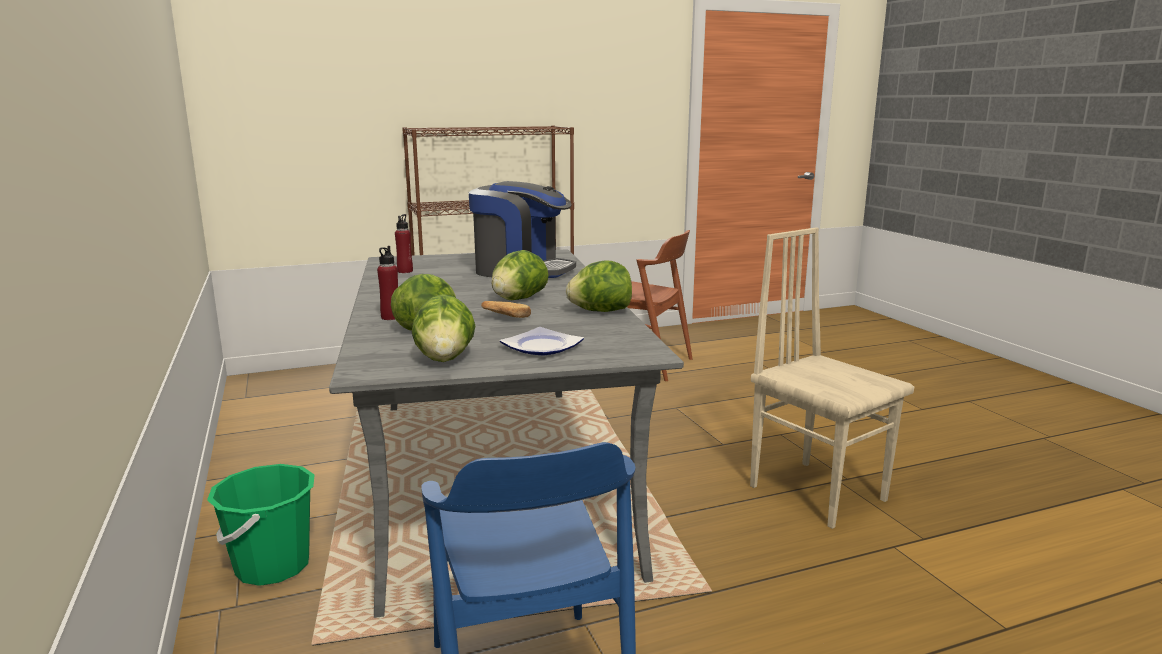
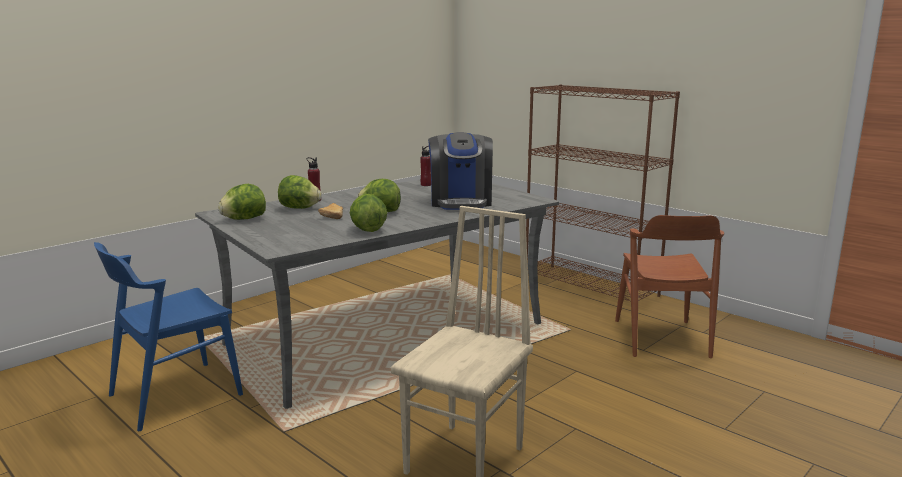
camera: 65 degrees right, 0 degrees up
(272, 566) = (258, 311): green bucket -> none
(542, 347) = (275, 230): plate -> none

